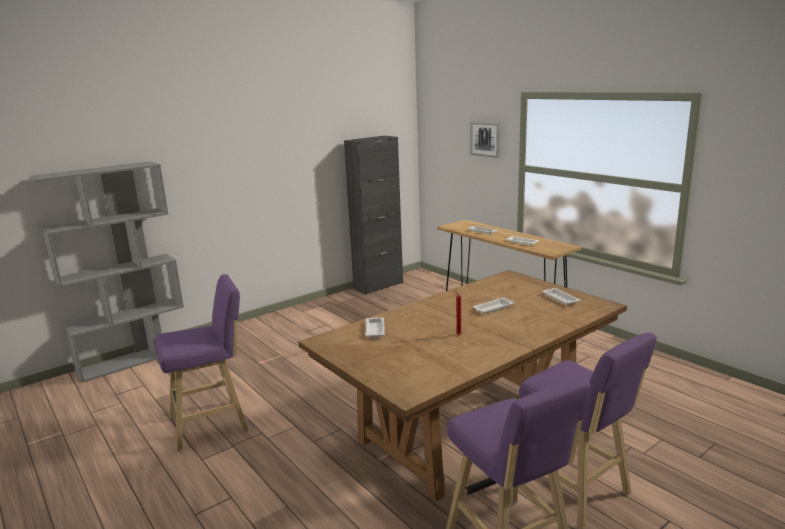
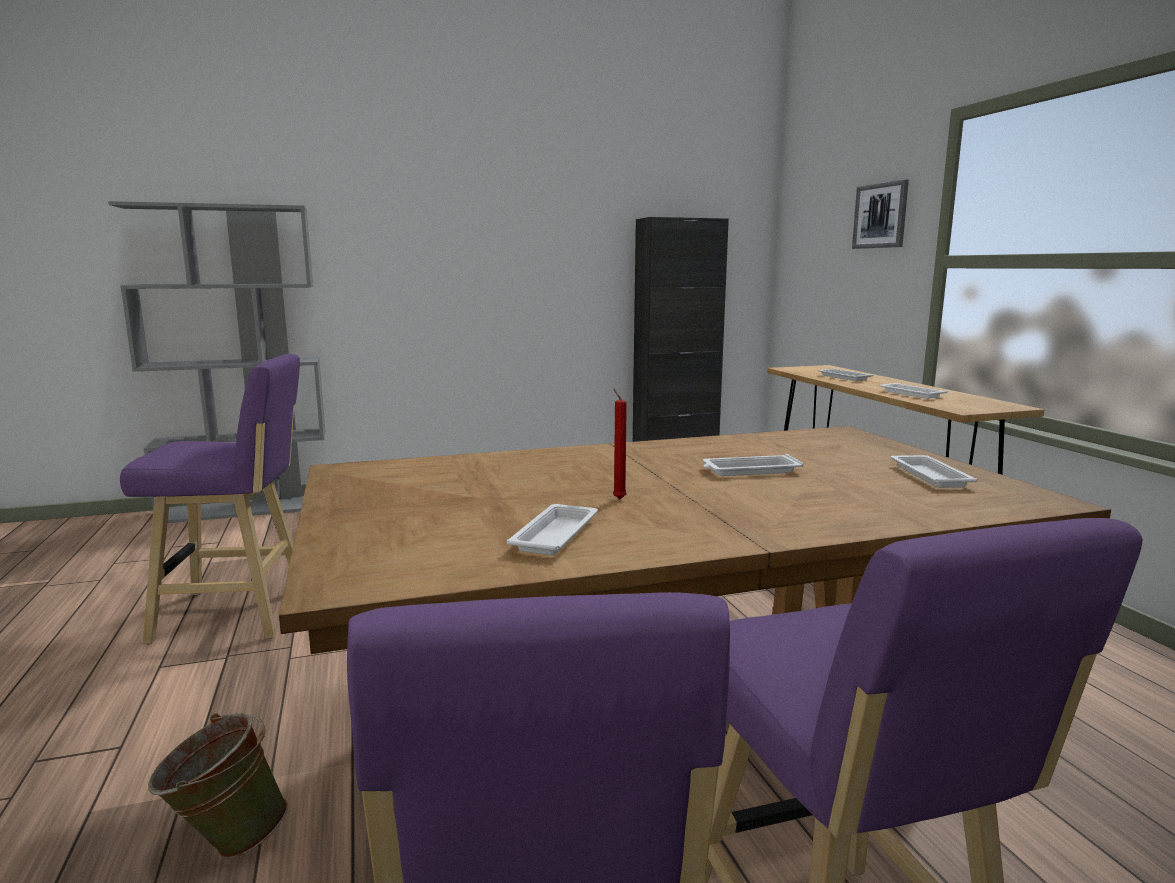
camera: 20 degrees right, 5 degrees down
(327, 515) = (225, 841): none -> green bucket
(375, 329) = (466, 469): white tray -> white tray (556, 535)

